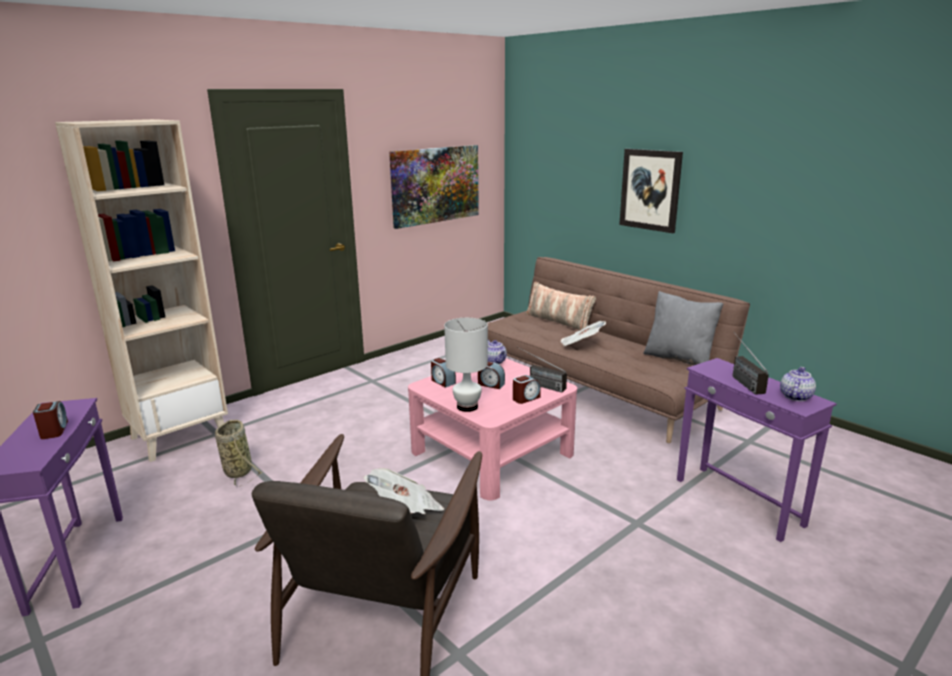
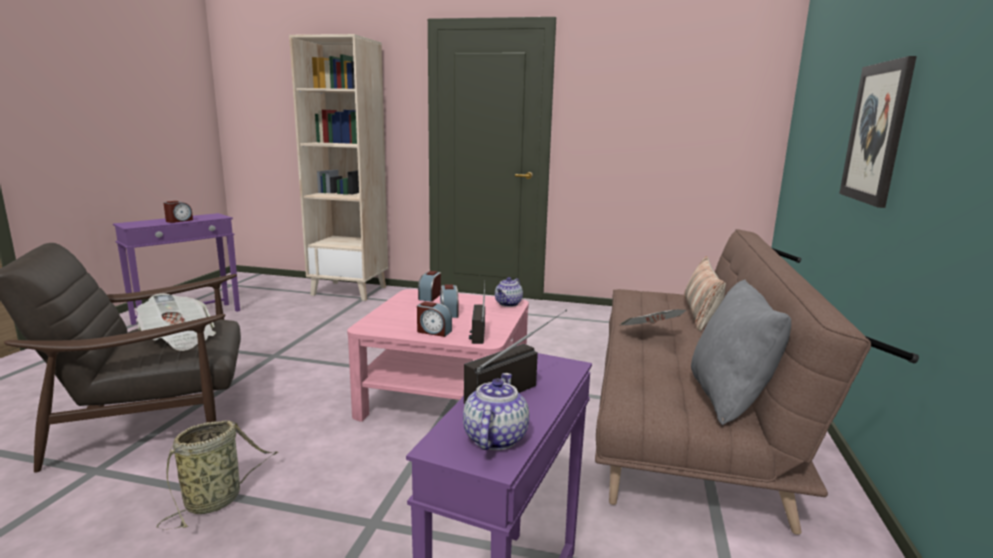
camera: 55 degrees right, 5 degrees down
(238, 470) = (320, 318): basket -> basket (217, 500)
(435, 185) = (664, 129): picture -> none
(467, 406) = (385, 315): white table lamp -> none
(795, 396) = (494, 438): teapot -> teapot turned 75 degrees counterclockwise

